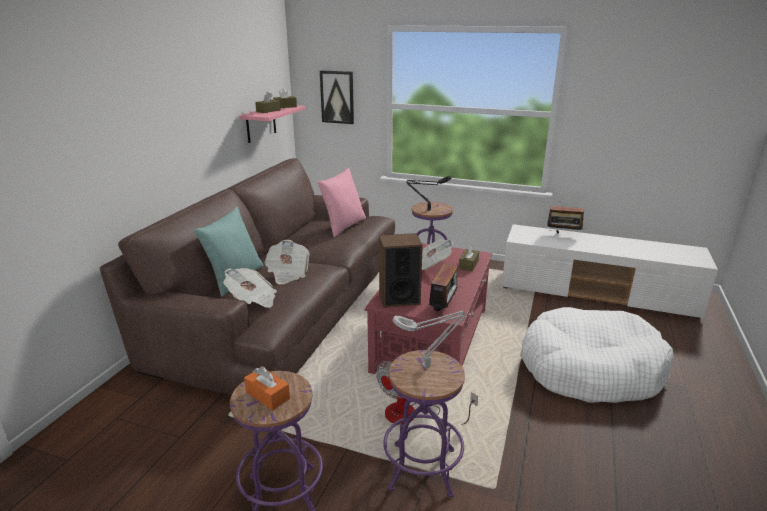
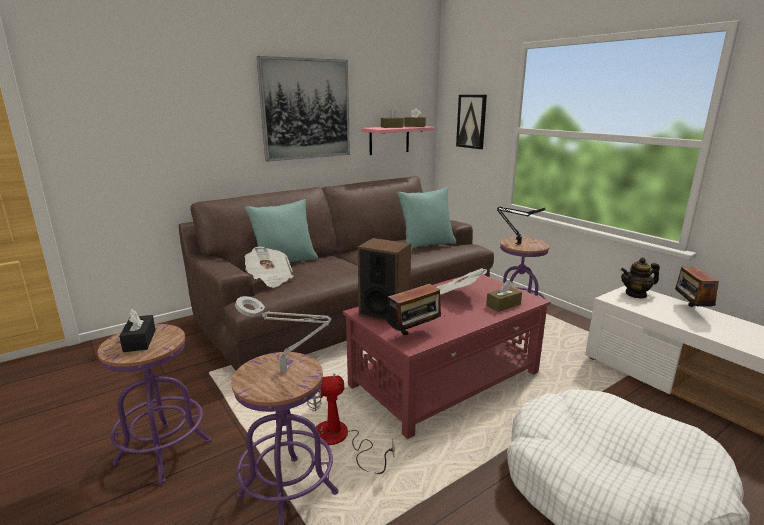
camera: 35 degrees right, 5 degrees down
(194, 104) = (306, 109): none -> picture
(267, 395) = (139, 340): orange tissue box -> black tissue box
(287, 273) = (324, 268): newspaper -> none
(343, 226) = (426, 245): pink pillow -> turquoise pillow
(525, 231) = (636, 294): none -> teapot
(563, 235) = (690, 310): radio -> radio turned 45 degrees clockwise

